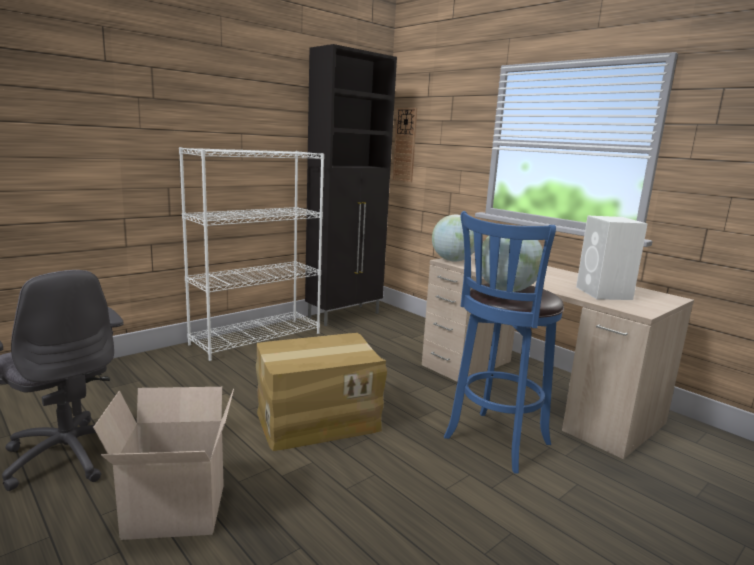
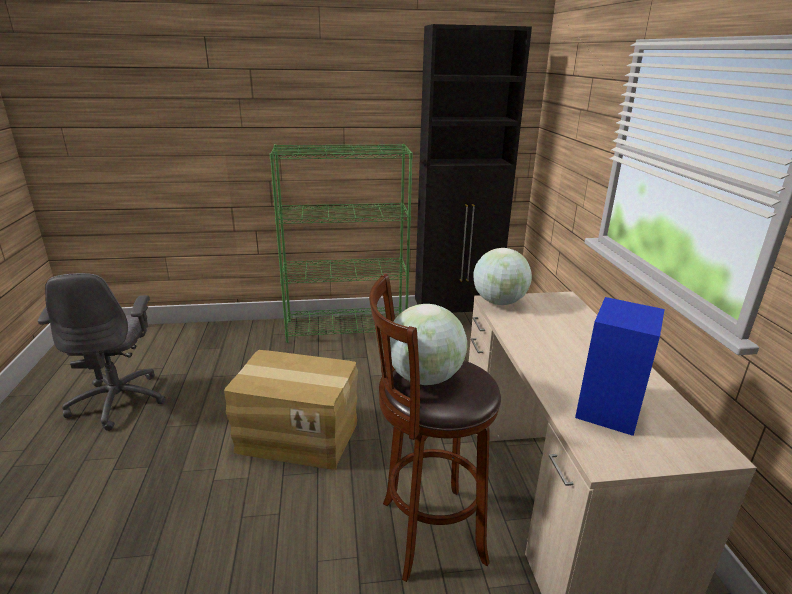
camera: 35 degrees right, 10 degrees up
(173, 513) = (118, 479): cardboard box -> none
(257, 338) = (347, 328): white bookcase -> green bookcase
(405, 145) = (549, 134): wall clock -> none
(494, 443) = (426, 532): blue stool -> brown stool
(604, 293) = (608, 410): white speaker -> blue speaker

